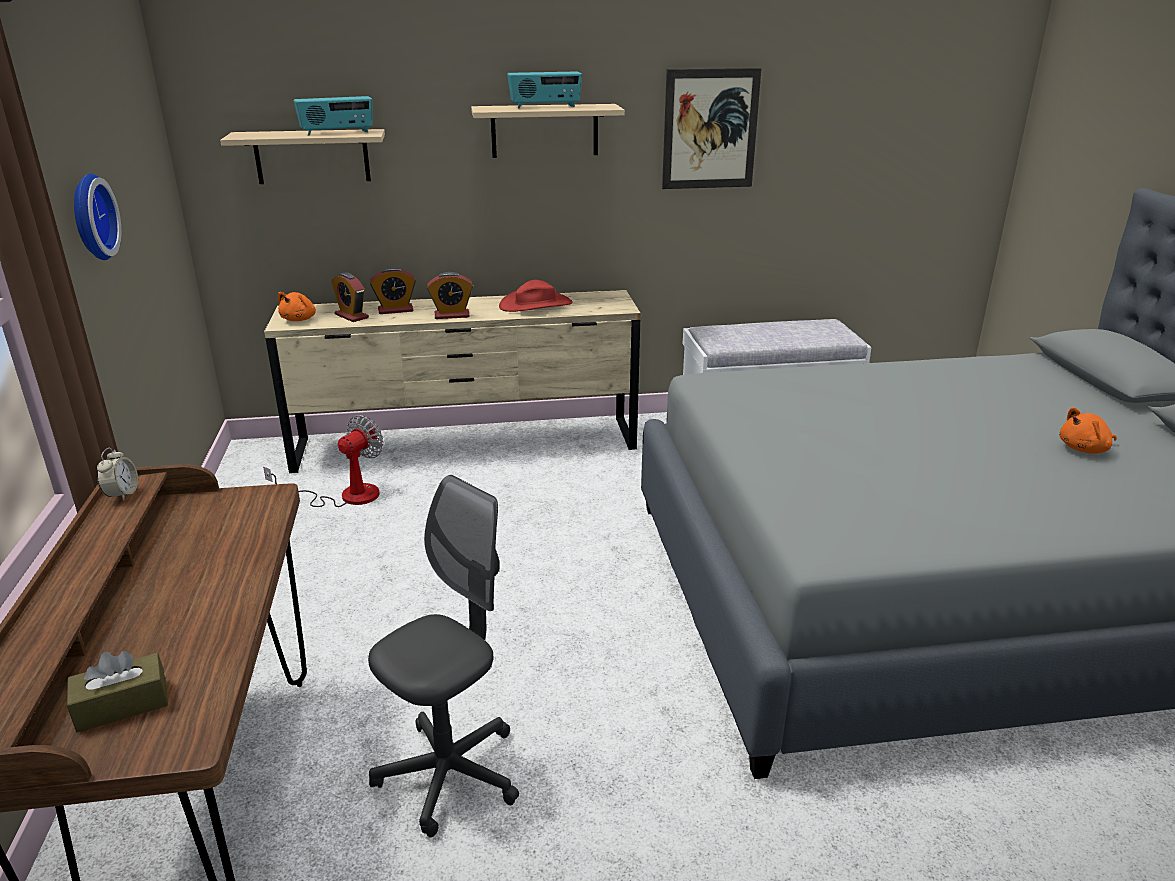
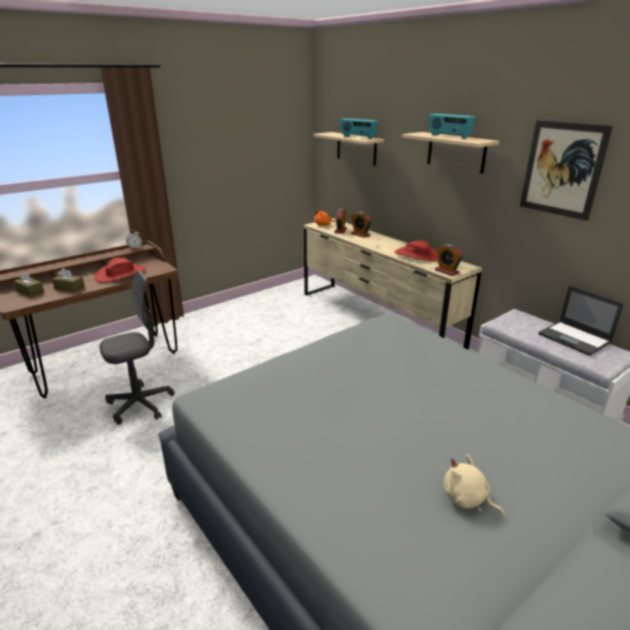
camera: 60 degrees right, 0 degrees up
(89, 217) = (215, 153): wall clock -> none
(195, 634) = (69, 288): none -> brown tissue box
(213, 551) = (120, 274): none -> red hat
(346, 496) = (301, 311): fan -> none
(449, 774) = (140, 404): grey office chair -> grey office chair turned 45 degrees counterclockwise
(452, 315) = (372, 244): alarm clock -> alarm clock (446, 271)
(787, 327) = (575, 338): none -> laptop
(1085, 449) = (467, 499): orange plush toy -> beige plush toy

